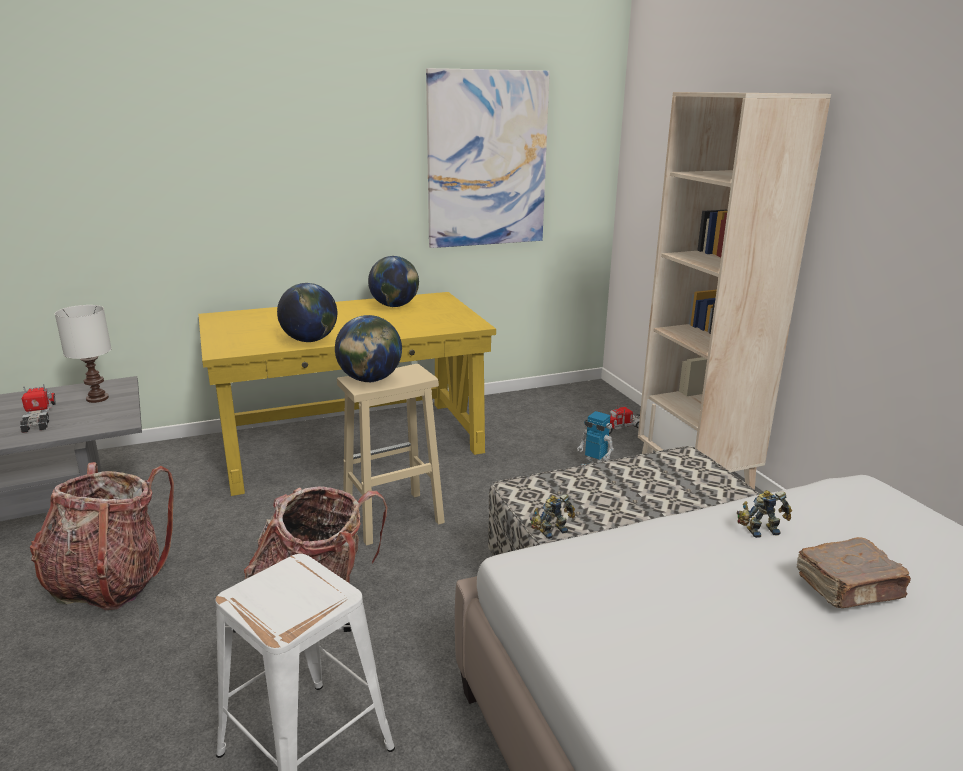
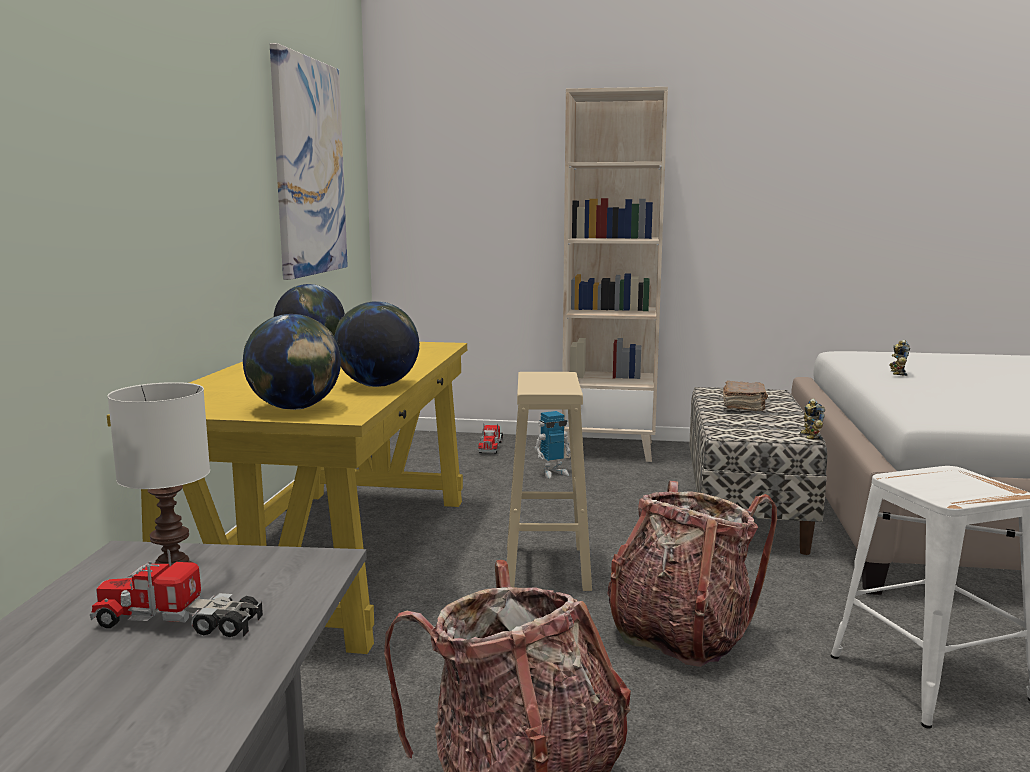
camera: 60 degrees left, 10 degrees down
(370, 380) = (546, 386): globe -> globe (295, 408)
(849, 587) = (975, 372): brown book -> brown book (744, 406)

